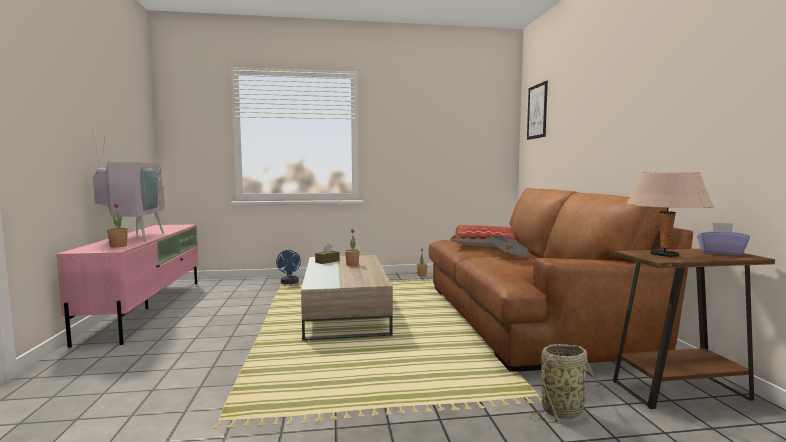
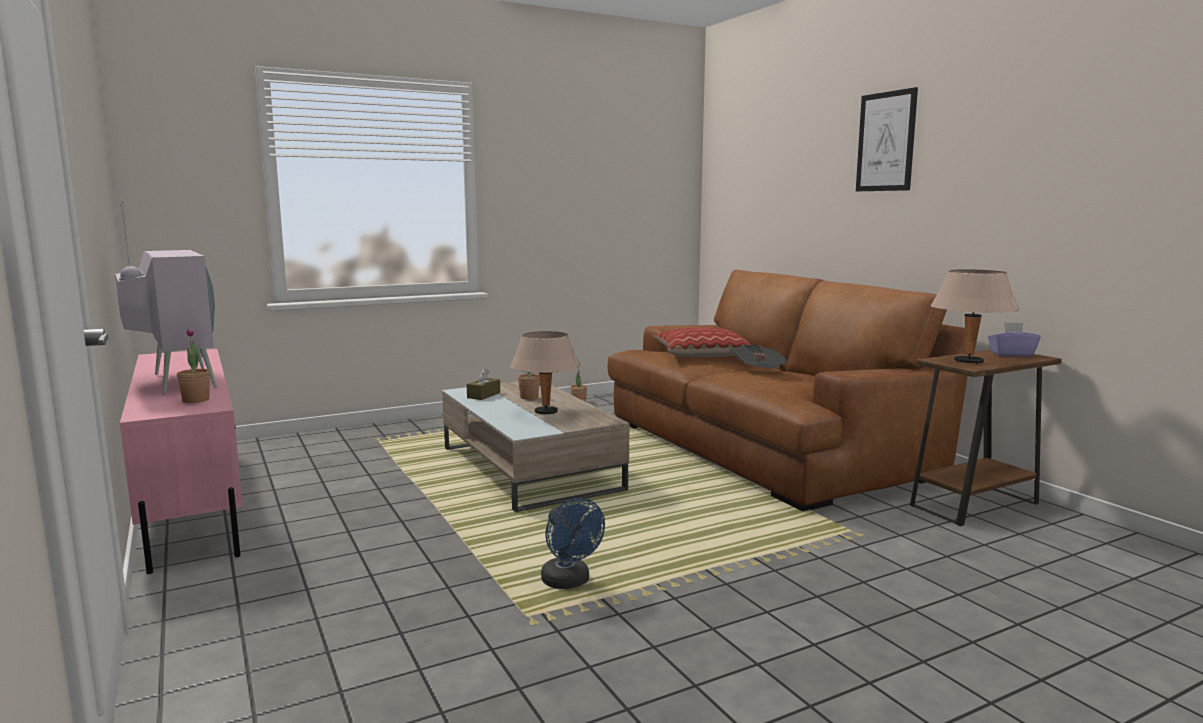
camera: 20 degrees left, 5 degrees up
(289, 283) = (387, 434): blue fan -> blue fan (569, 582)
(348, 274) = (545, 412): none -> beige table lamp
(537, 111) = (735, 156): picture -> picture (886, 142)
(564, 410) = (886, 541): basket -> none

